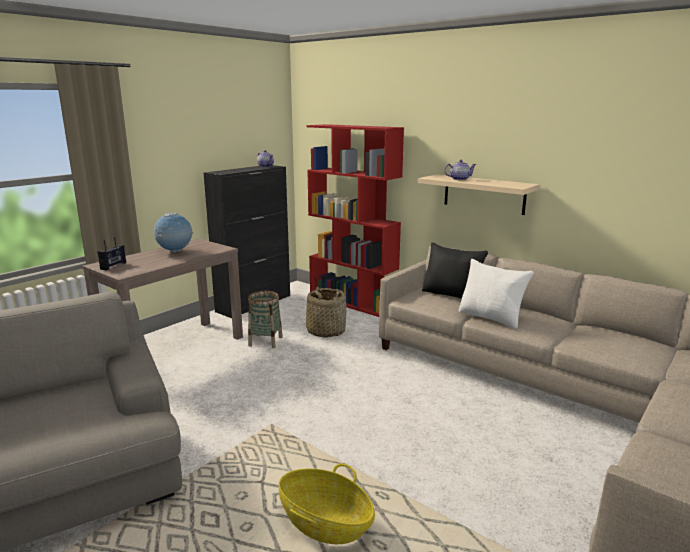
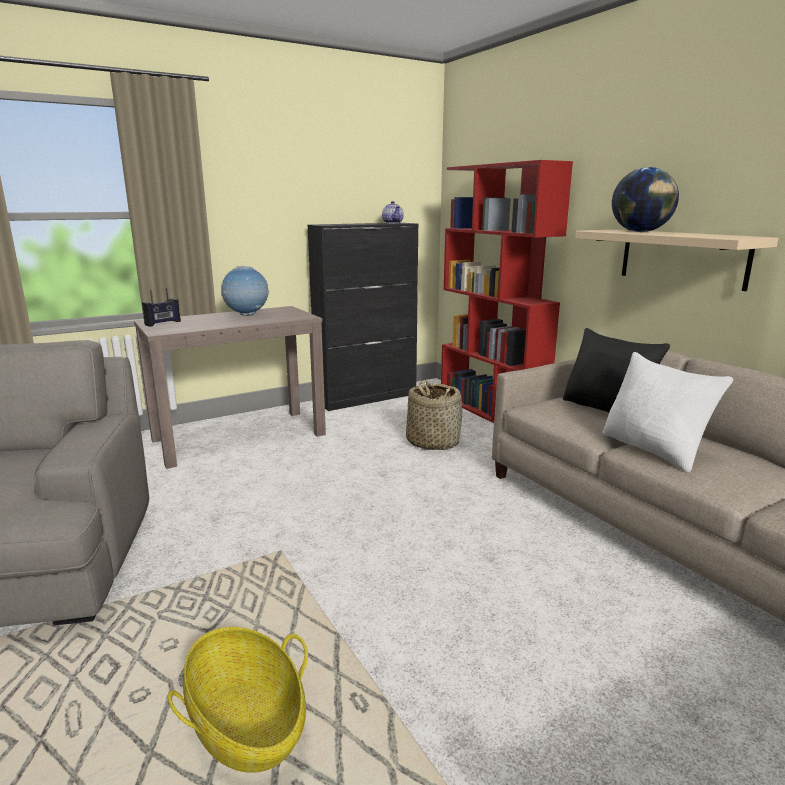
camera: 20 degrees right, 0 degrees up
(265, 341) = (348, 443): basket -> none
(459, 179) = (640, 232): teapot -> globe

